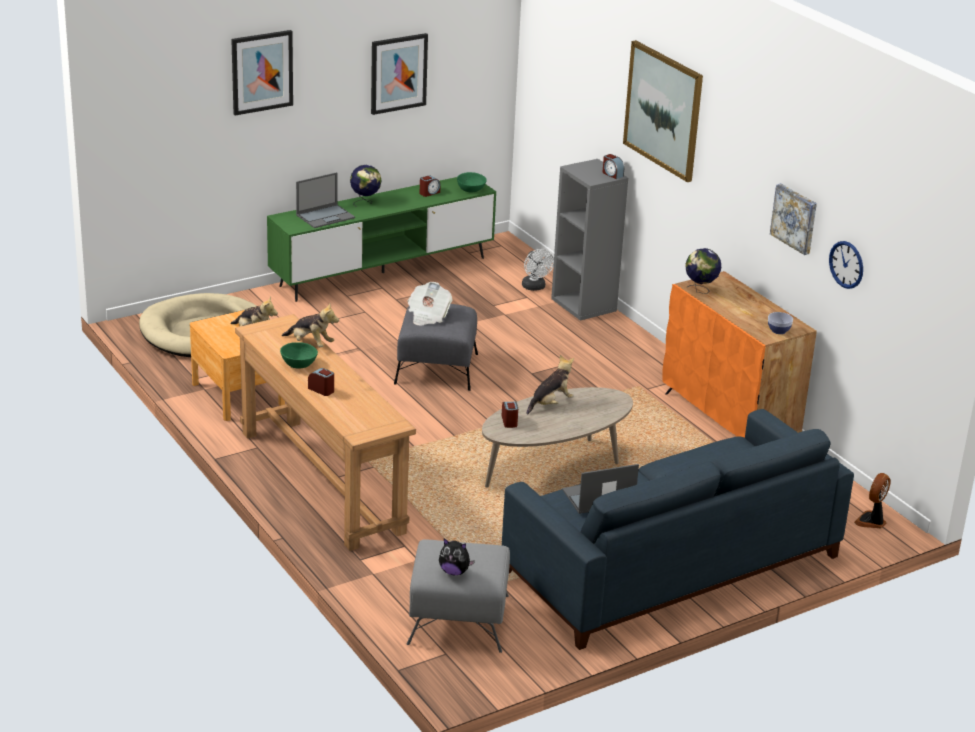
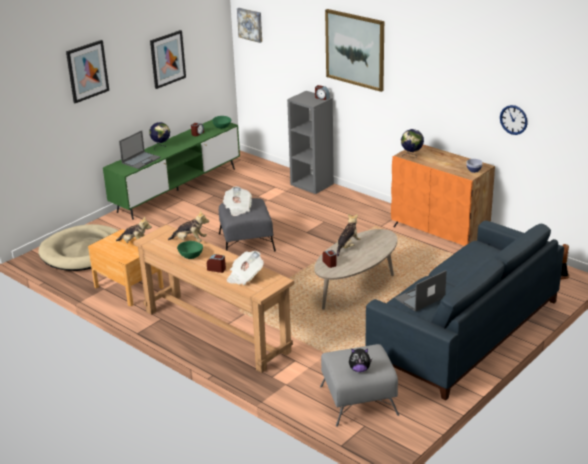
camera: 15 degrees left, 0 degrees up
(352, 409) = (244, 277): none -> newspaper
(535, 287) = (276, 180): white fan -> none
(795, 218) = (469, 98): picture -> picture (250, 24)

